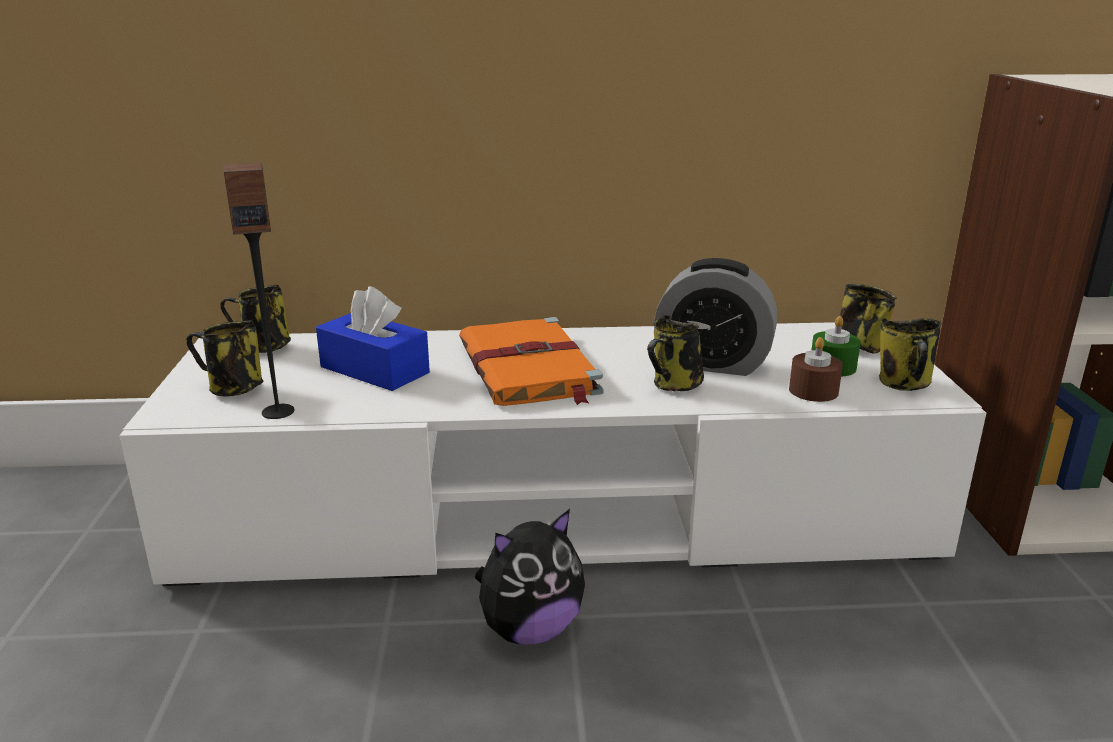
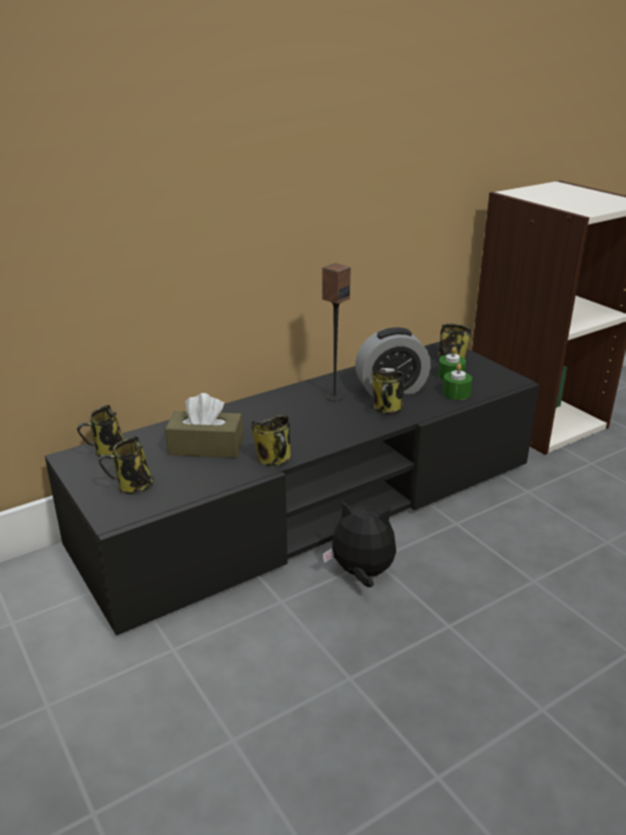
camera: 30 degrees left, 5 degrees up
(278, 411) = (184, 492): speaker -> speaker (334, 397)
(374, 370) = (206, 447): blue tissue box -> brown tissue box
(528, 368) = (297, 420): orange book -> none
(529, 629) = (361, 574): plush toy -> plush toy turned 105 degrees counterclockwise
(556, 513) = (313, 505): white tv stand -> black tv stand
(813, 391) = (456, 393): brown candle -> green candle
(905, 384) = (493, 378): mug -> mug (274, 460)

